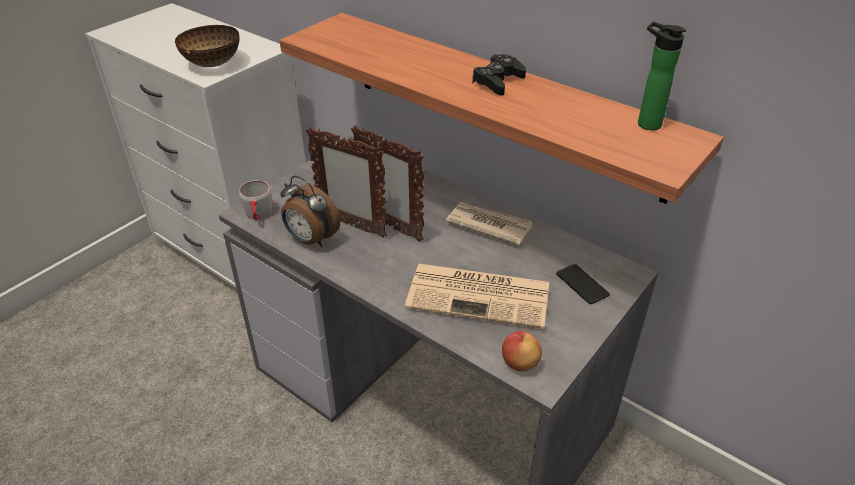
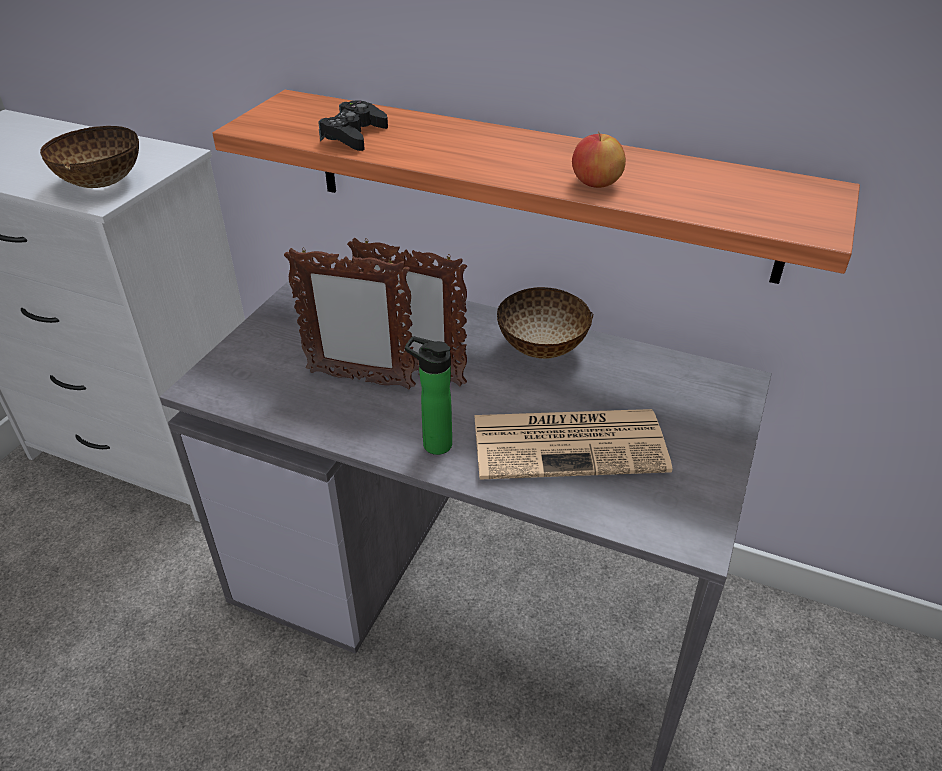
camera: 15 degrees left, 0 degrees up
(258, 215) = (220, 388): grey mug -> none
(311, 240) = (310, 409): alarm clock -> none
(488, 225) = (541, 349): newspaper -> bowl
(498, 81) = (545, 151): black game controller -> black game controller (354, 135)
(519, 363) = (660, 524): apple -> apple (595, 184)
(582, 284) = (690, 405): phone -> none
(645, 123) = (760, 180): bottle -> bottle (433, 443)

